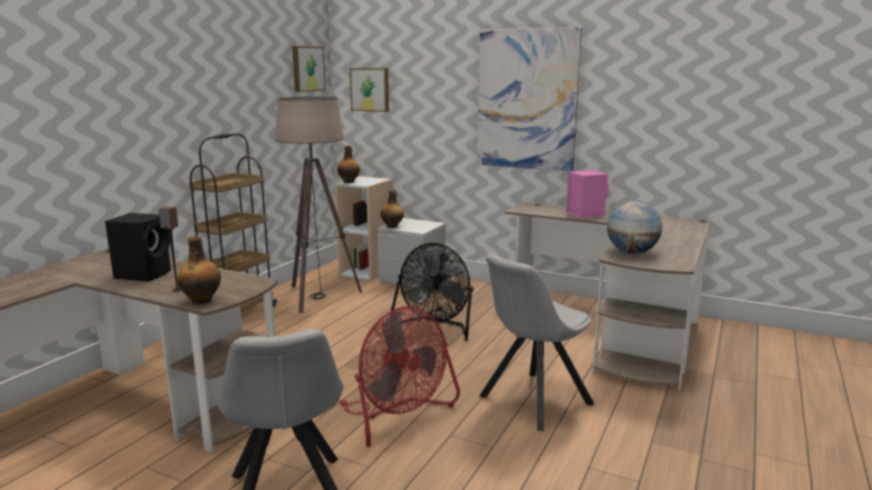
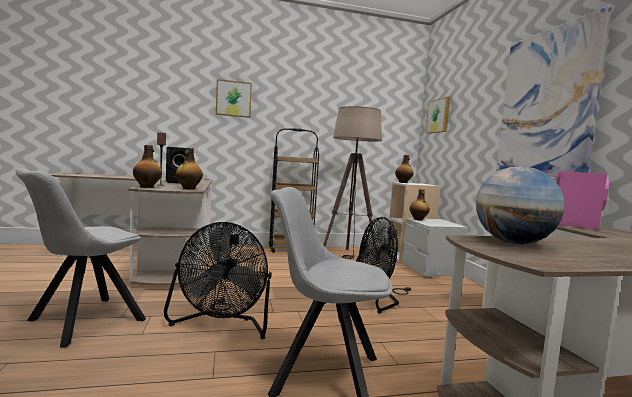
camera: 50 degrees right, 10 degrees down
(242, 282) = (188, 188): none -> bottle
(307, 68) = (395, 101): picture -> picture (233, 99)
(395, 417) = (220, 322): red fan -> black fan

